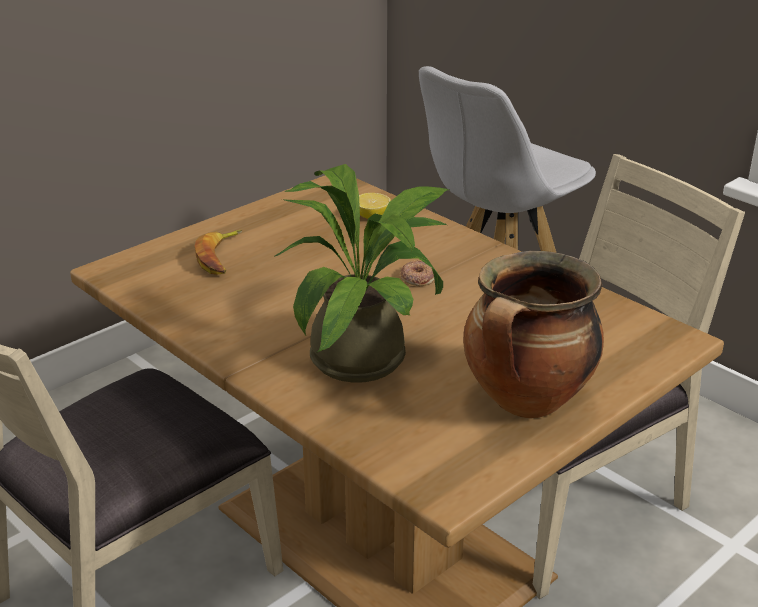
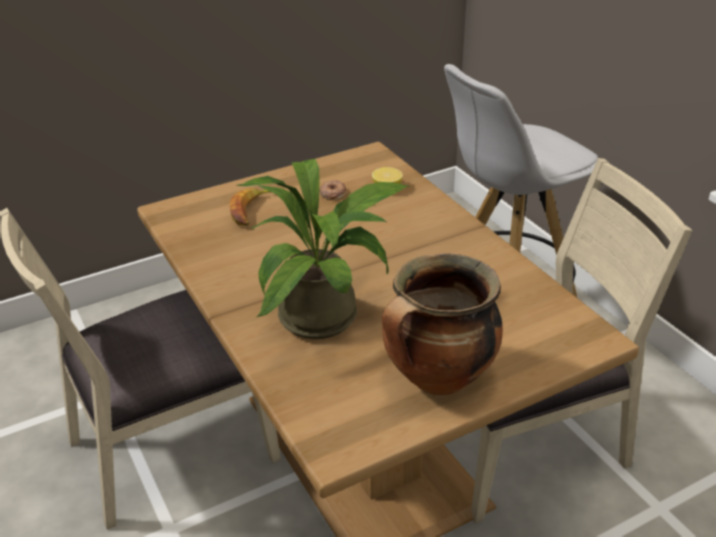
camera: 15 degrees right, 5 degrees up
(417, 277) = (399, 249): donut -> donut (332, 193)

